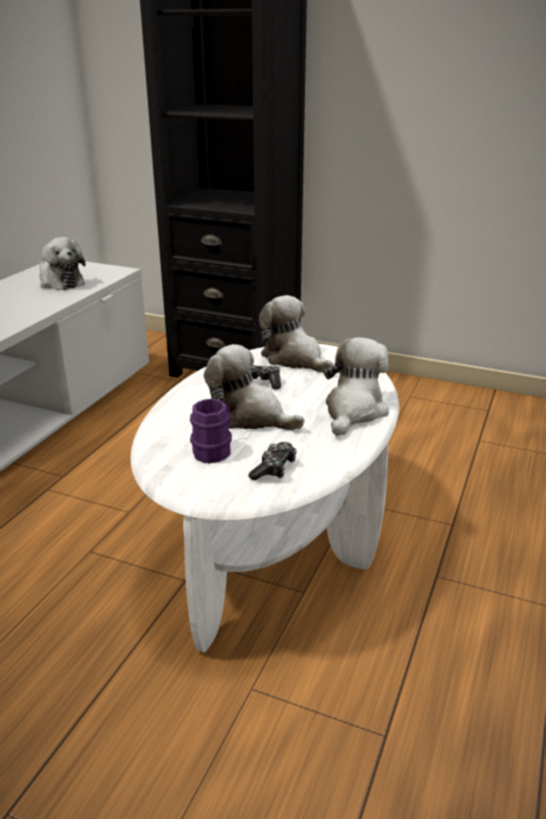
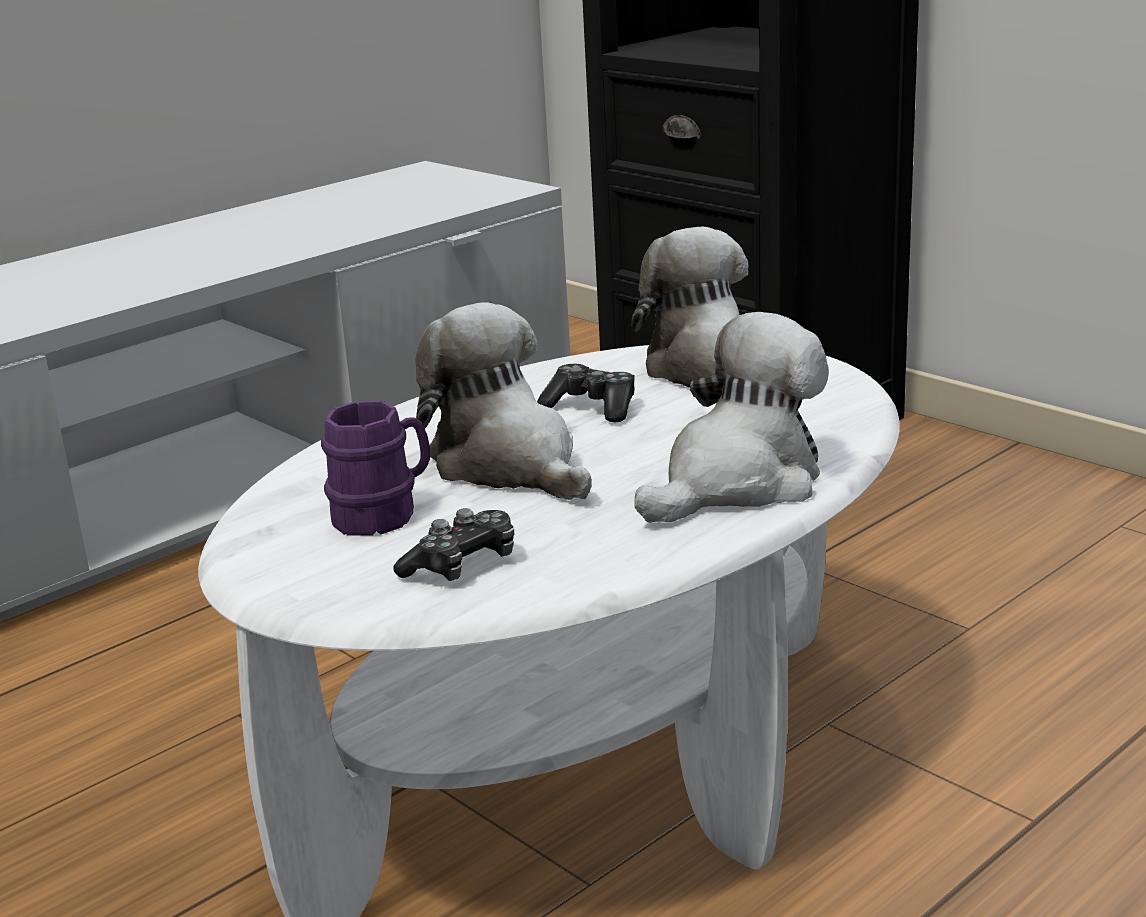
camera: 25 degrees right, 5 degrees down
(60, 282) = (391, 202): plush toy -> none

